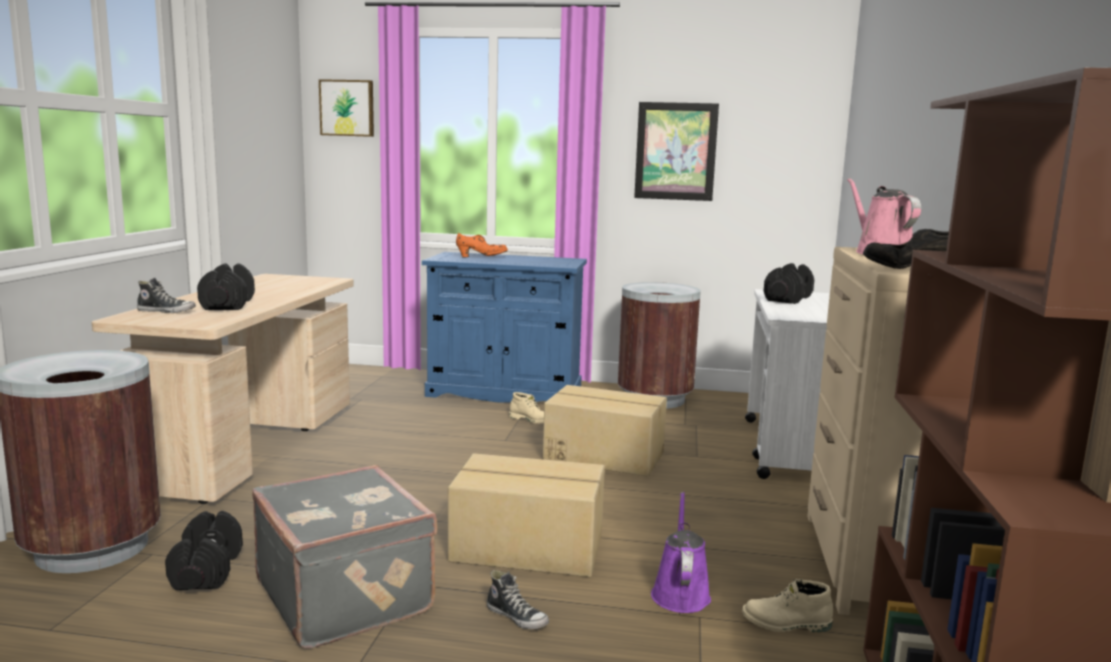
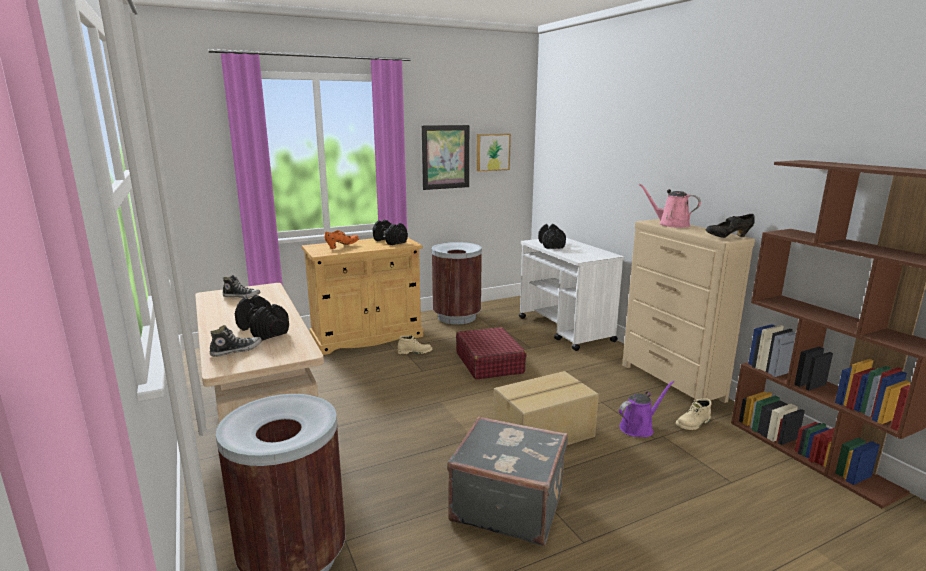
camera: 35 degrees left, 5 degrees up
(206, 570) = (403, 532): black dumbbell -> black dumbbell (389, 241)
(347, 108) = (193, 138): picture -> picture (492, 152)
(504, 392) = (367, 337): blue cabinet -> beige cabinet
(517, 617) = (601, 474): shoe -> shoe (242, 296)
(604, 456) = (489, 363): cardboard box -> red suitcase
(680, 593) = (639, 427): purple watering can -> purple watering can turned 90 degrees clockwise

